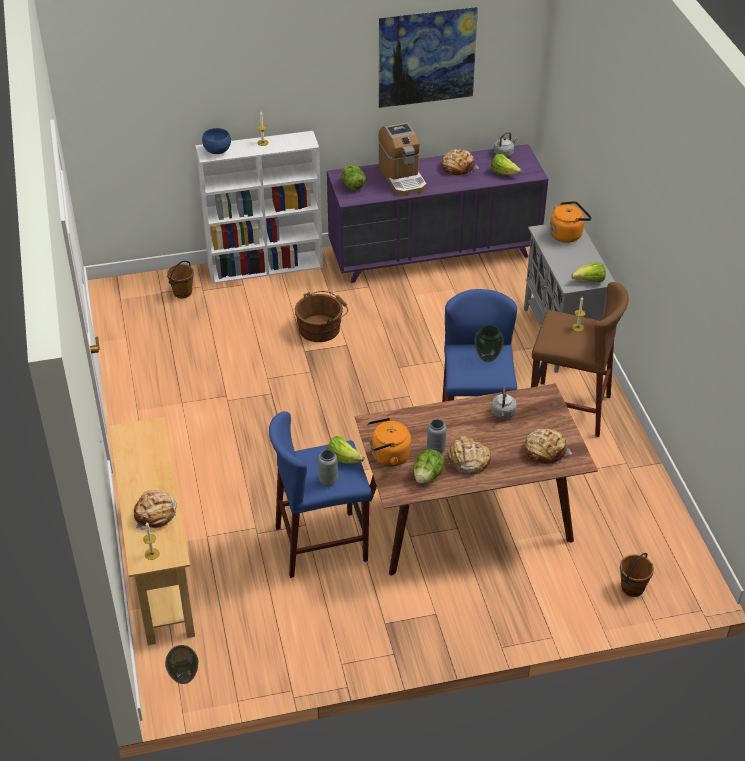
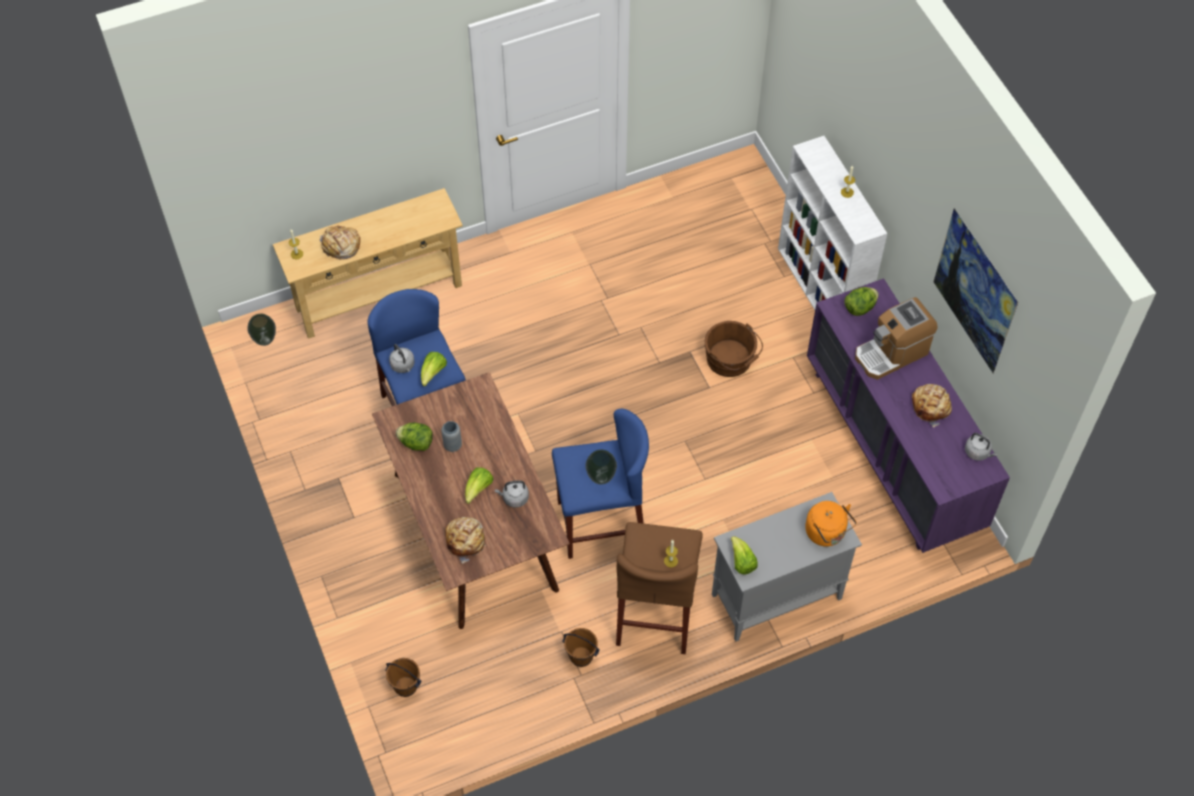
camera: 80 degrees right, 15 degrees up
(182, 293) = (755, 227): brown bucket -> brown bucket (581, 656)
(218, 151) = (818, 156): blue bowl -> none
(328, 480) = (403, 366): grey vase -> grey kettle
(388, 456) = (438, 407): orange kettle -> none
(468, 461) = (442, 474): bread -> none
(504, 173) = (935, 456): lettuce -> lettuce (478, 489)

